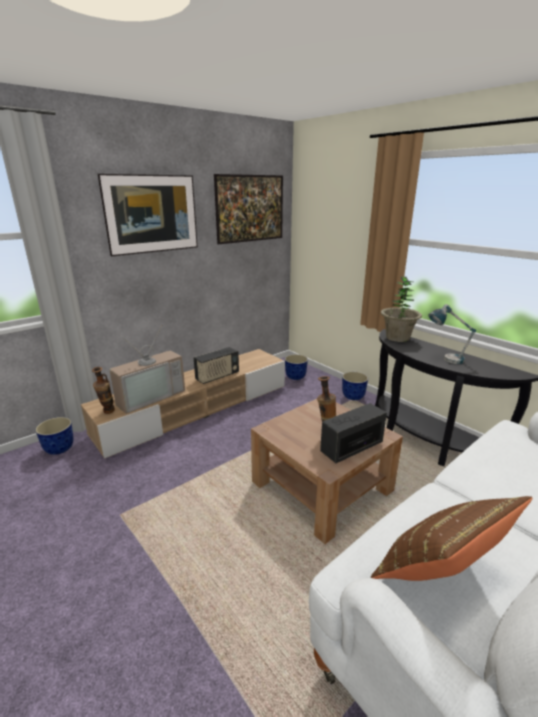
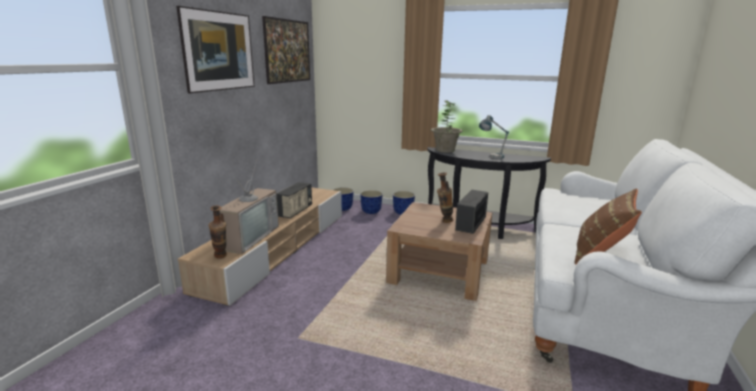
camera: 30 degrees left, 5 degrees down
(60, 449) = (163, 314): planter -> planter (371, 212)

